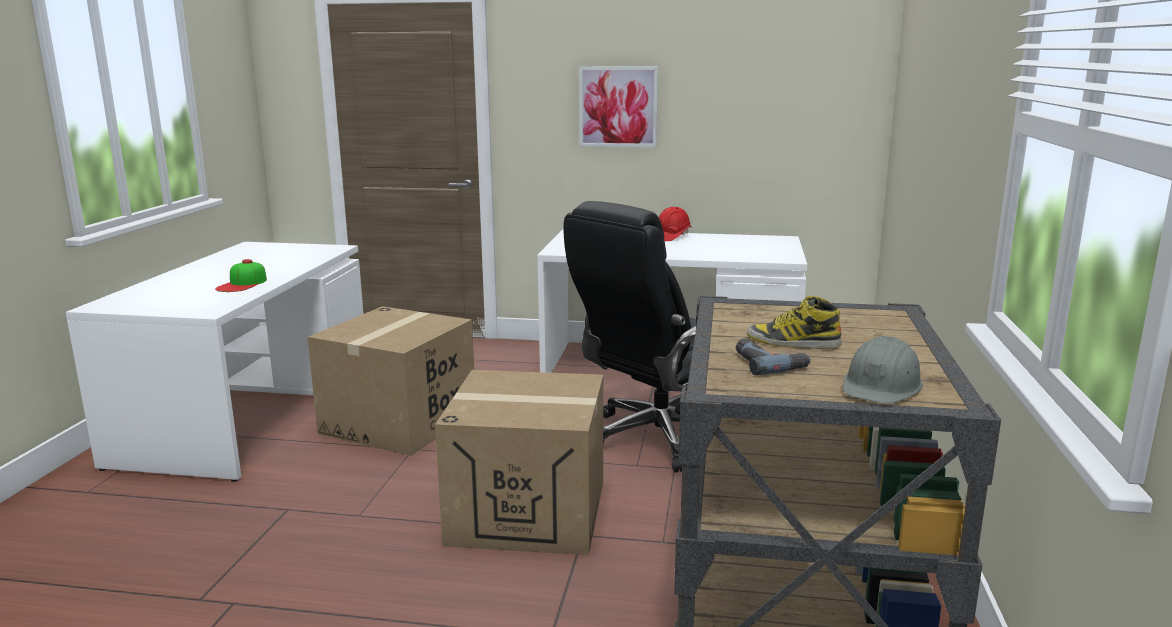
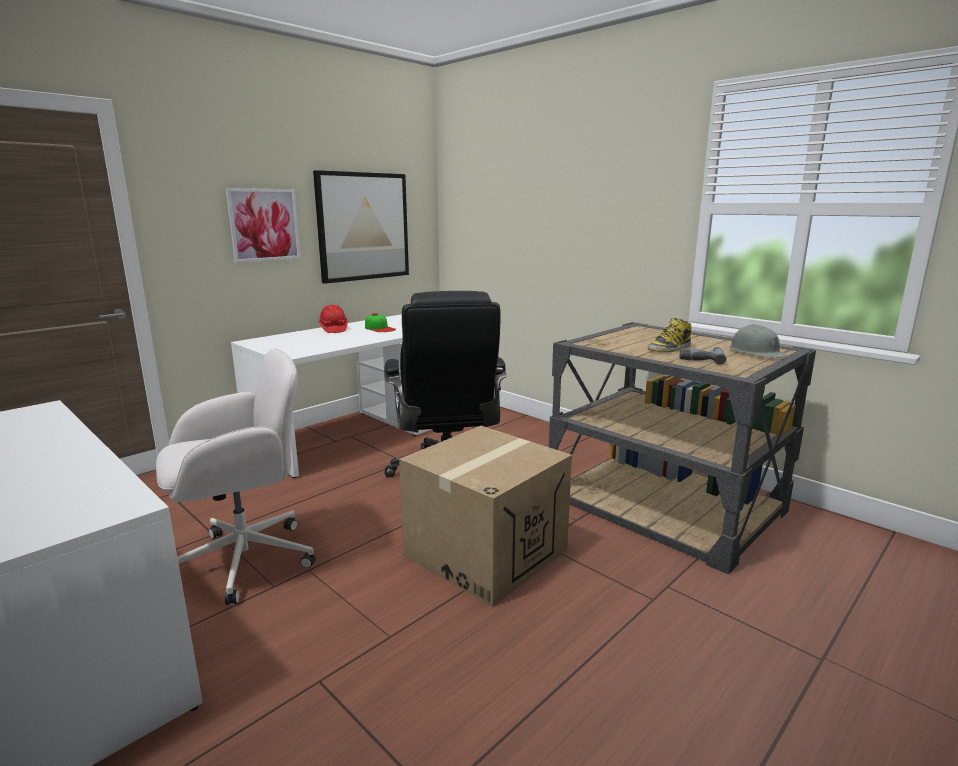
camera: 55 degrees left, 0 degrees up
(242, 284) = (54, 471): cap -> cap (380, 328)
(399, 423) = (245, 561): cardboard box -> white office chair
(753, 113) = (363, 226): none -> picture

